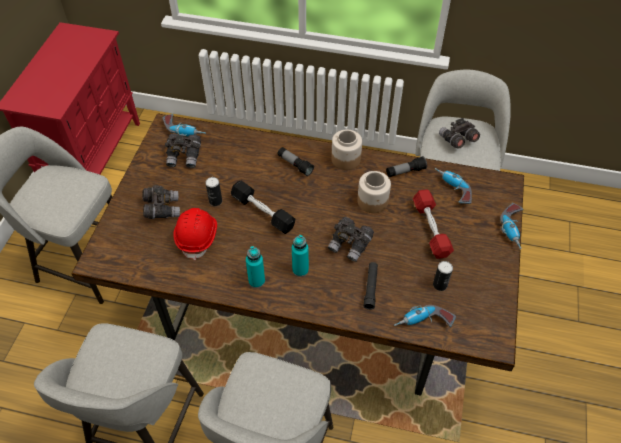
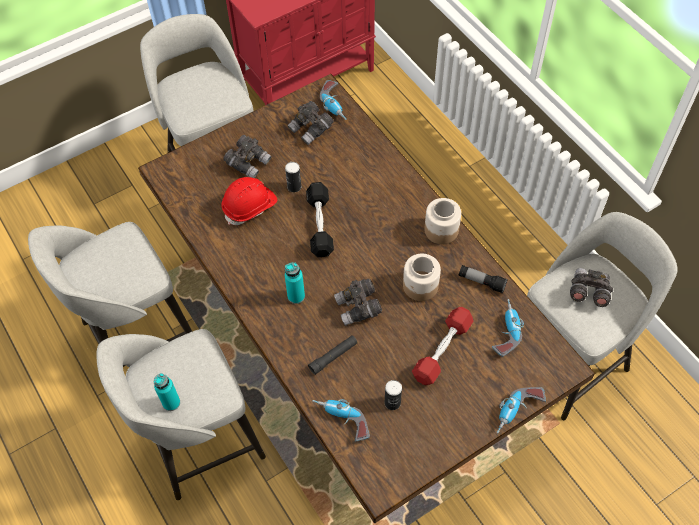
camera: 45 degrees right, 5 degrees up
(256, 281) = (254, 278): turquoise bottle -> turquoise bottle (171, 403)
(295, 165) = (391, 203): flashlight -> none

